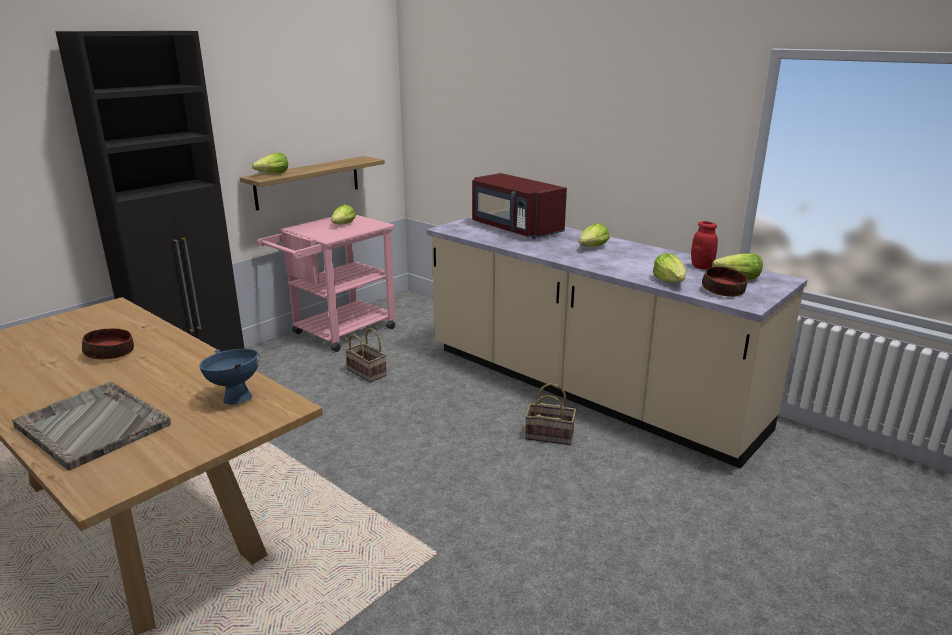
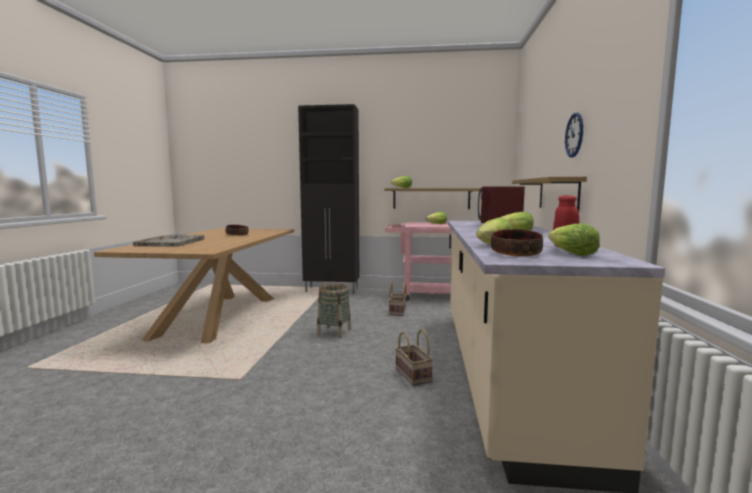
camera: 55 degrees right, 15 degrees down
(234, 397) = (211, 246): blue bowl -> none
(373, 439) = (334, 332): none -> basket
(556, 182) = (558, 194): none -> shelf
(594, 123) = (574, 135): none -> wall clock

